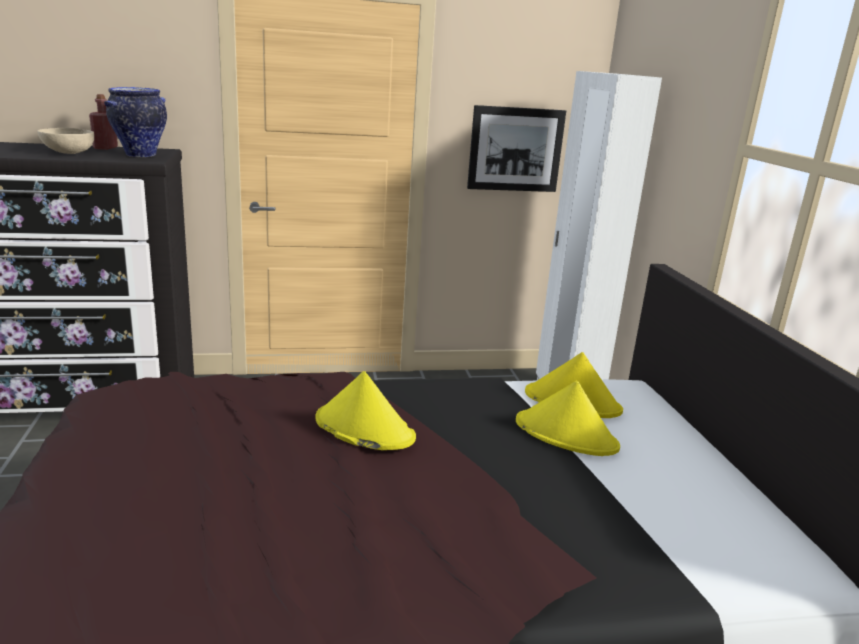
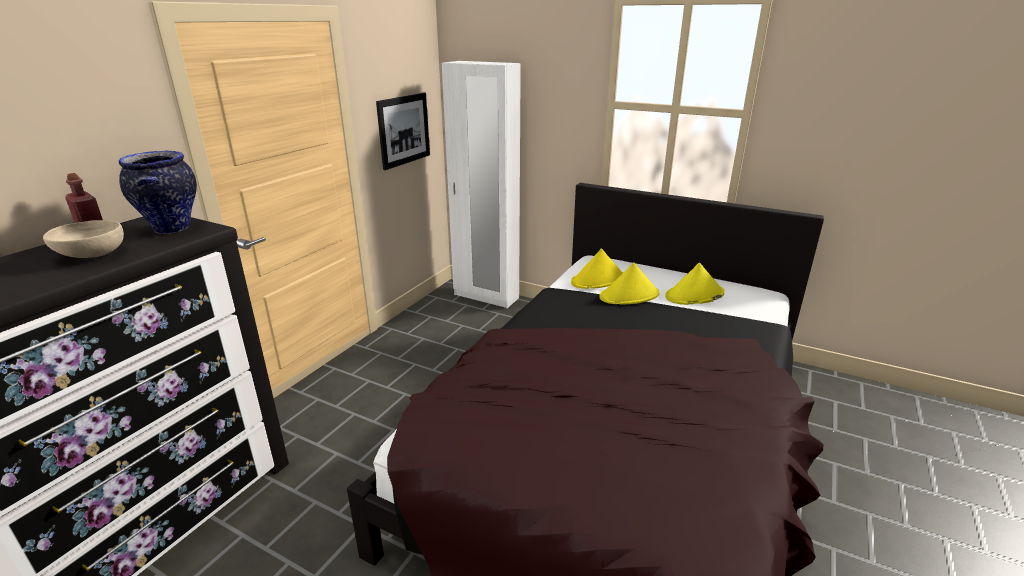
camera: 50 degrees left, 5 degrees up
(363, 428) = (580, 347): yellow hat -> yellow hat (694, 295)

